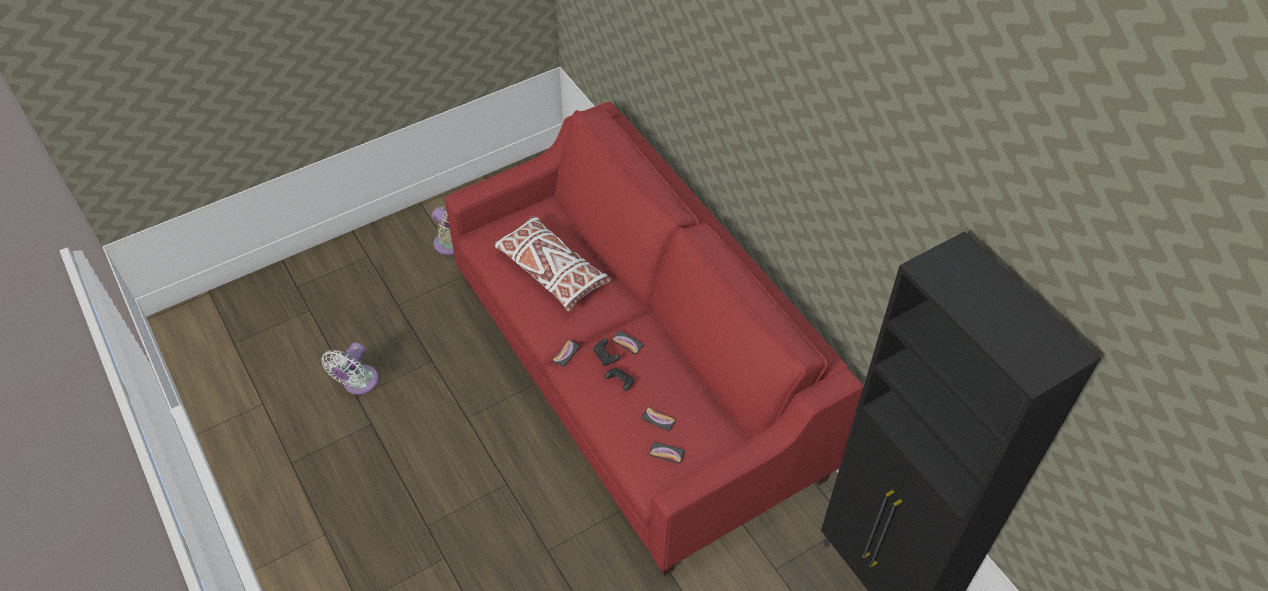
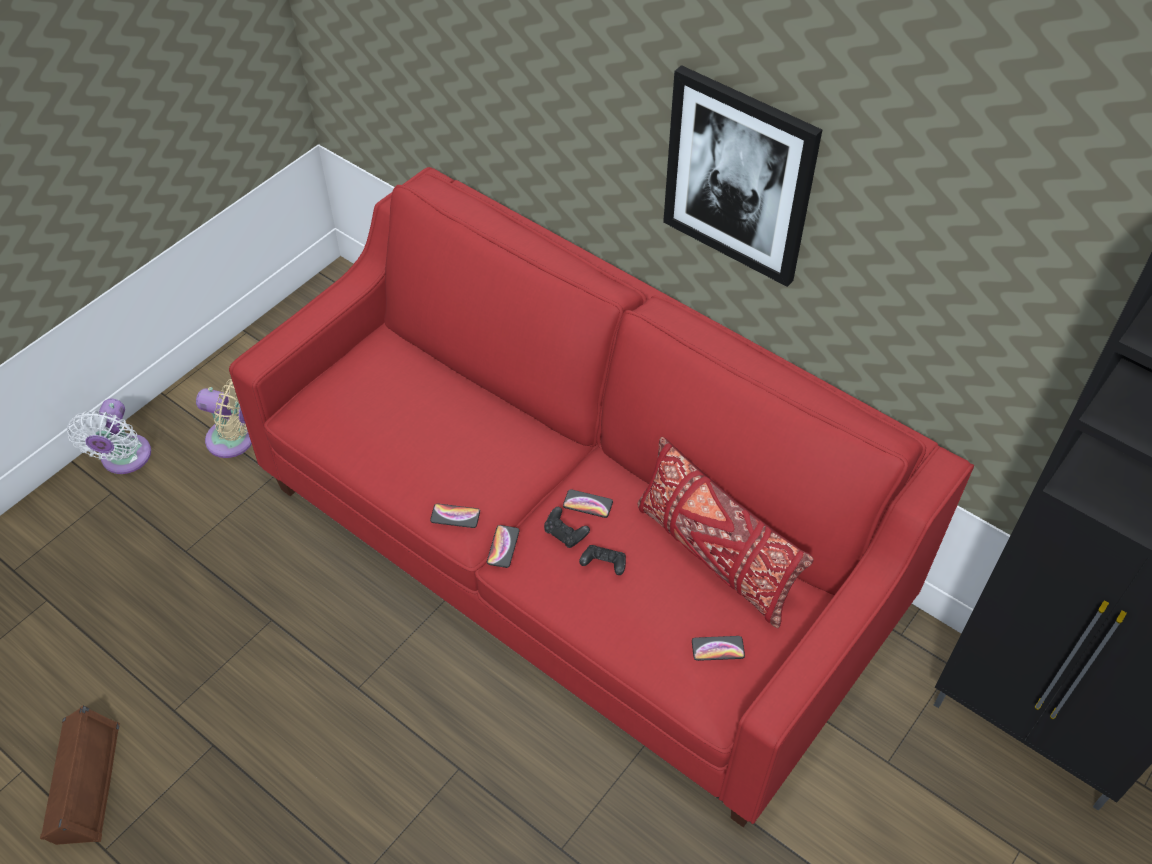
camera: 20 degrees left, 0 degrees up
(292, 421) = (82, 782): none -> brown speaker
(358, 383) = (168, 689): white fan -> white fan (124, 459)
(551, 271) = (430, 432): white pillow -> none
(658, 419) = (683, 602): phone -> phone (455, 516)
(691, 397) = (714, 556): none -> red pillow
(760, 161) = (739, 177): none -> picture

